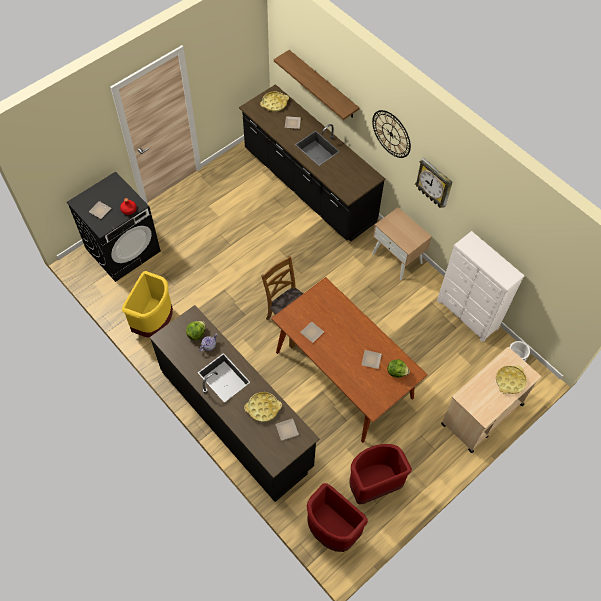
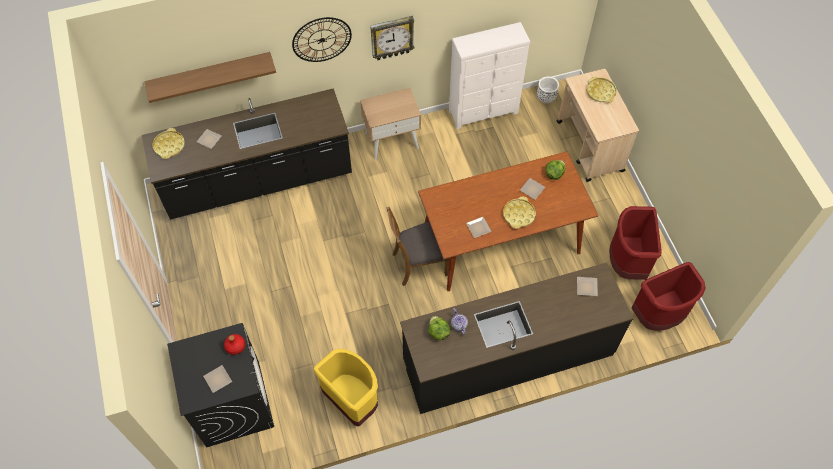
camera: 65 degrees left, 0 degrees up
(263, 408) = (554, 299): yellow tray -> yellow tray (518, 214)

